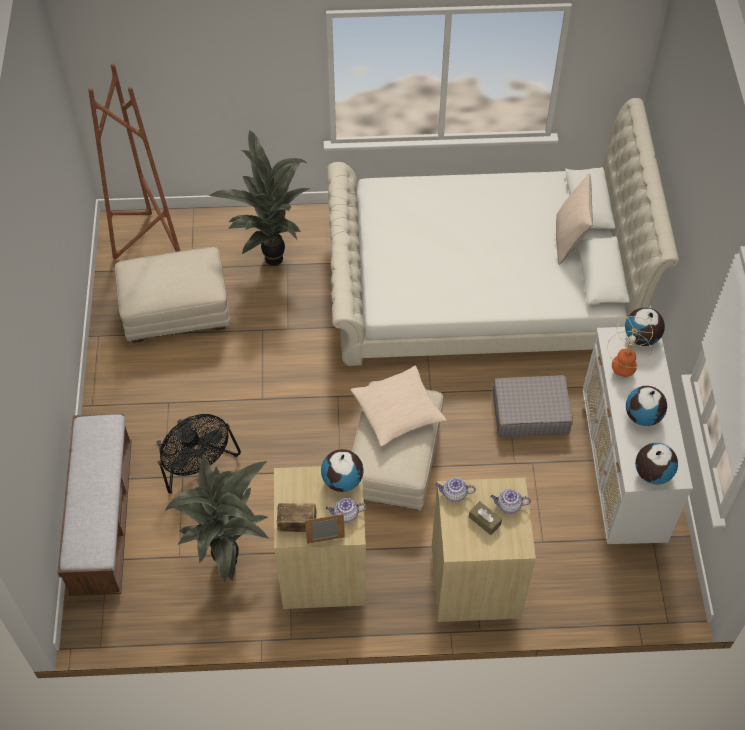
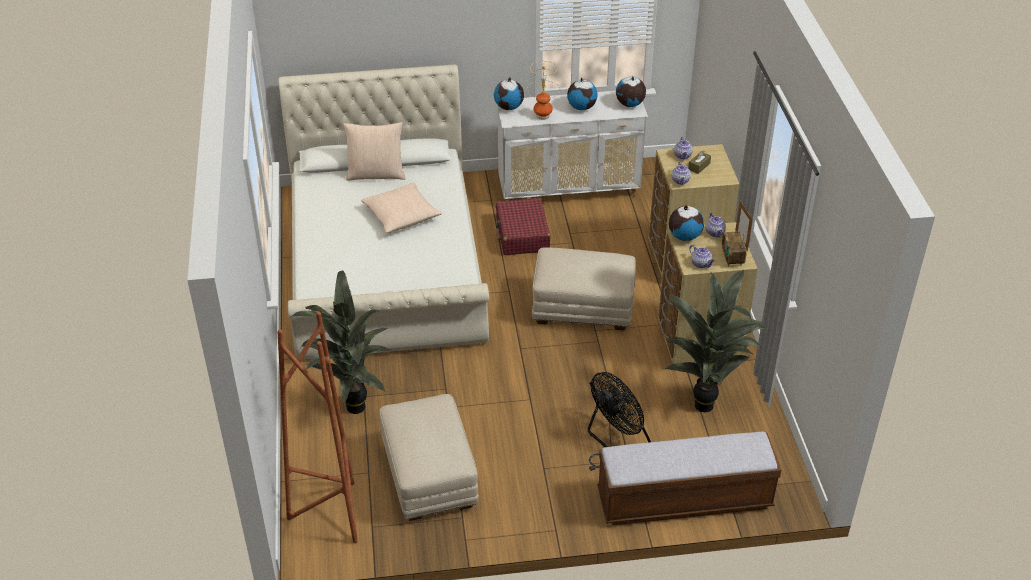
camera: 95 degrees left, 15 degrees down
(290, 489) = (701, 264): none -> teapot
(398, 411) = (567, 266): beige pillow -> beige pillow (401, 215)
(530, 413) = (522, 235): grey suitcase -> red suitcase

